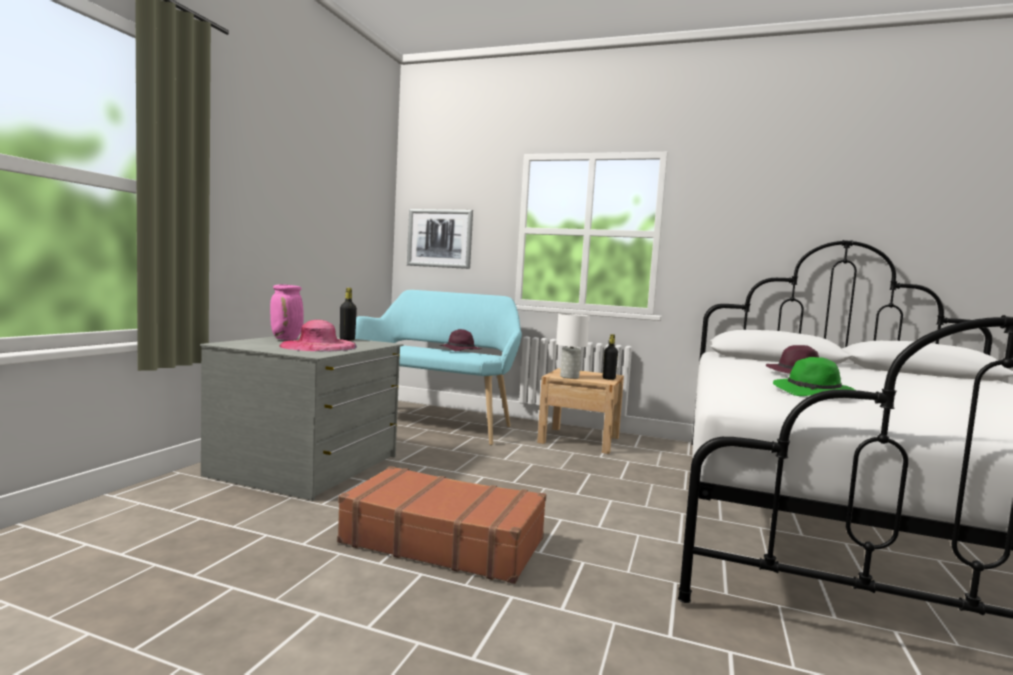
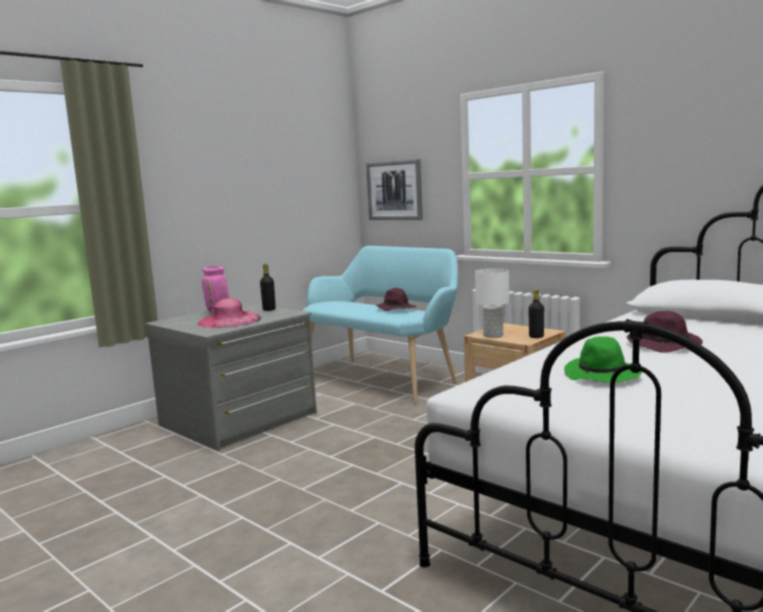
camera: 25 degrees right, 5 degrees up
(443, 540) = (283, 492): brown suitcase -> none

